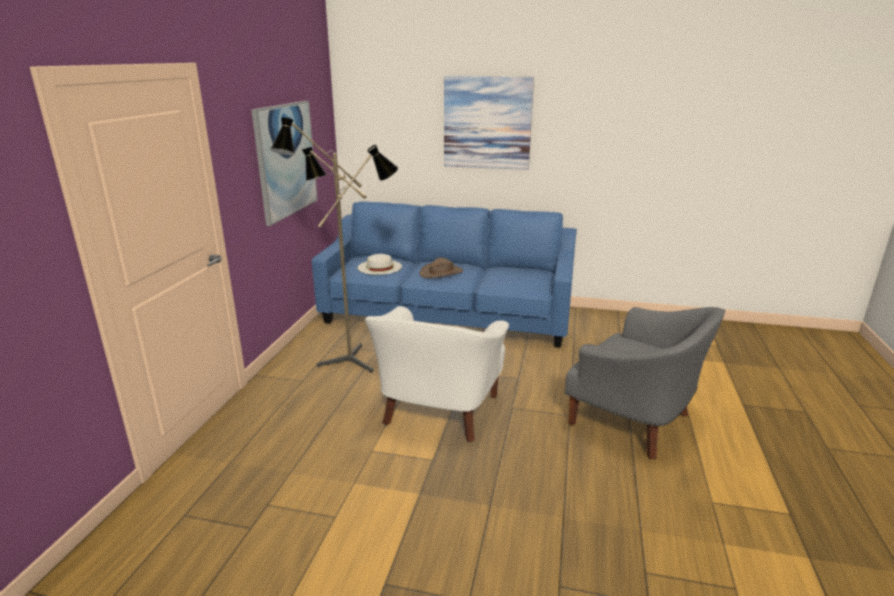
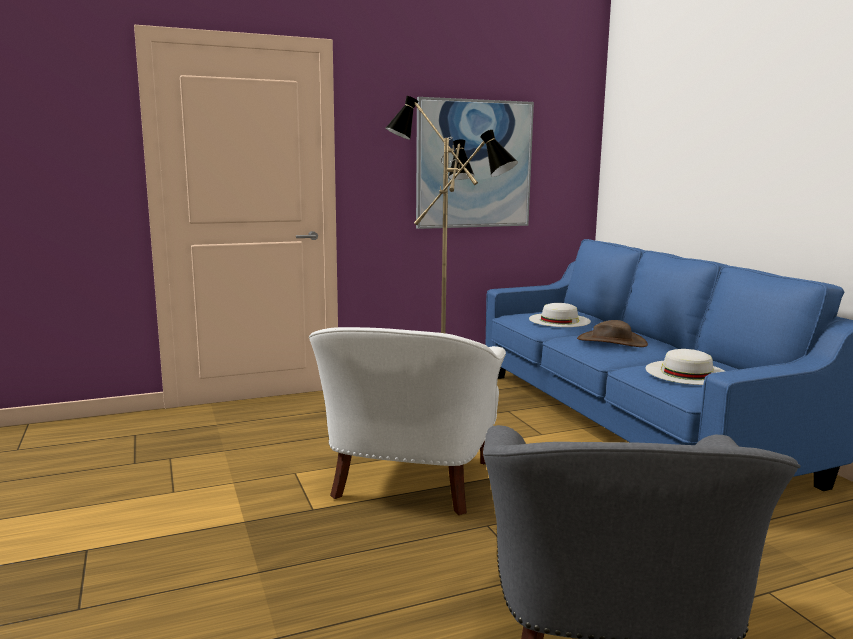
camera: 55 degrees right, 10 degrees down
(438, 413) = (409, 483): white armchair -> white armchair turned 60 degrees counterclockwise
(487, 123) = (763, 128): picture -> none
(512, 279) = (687, 372): none -> white hat

